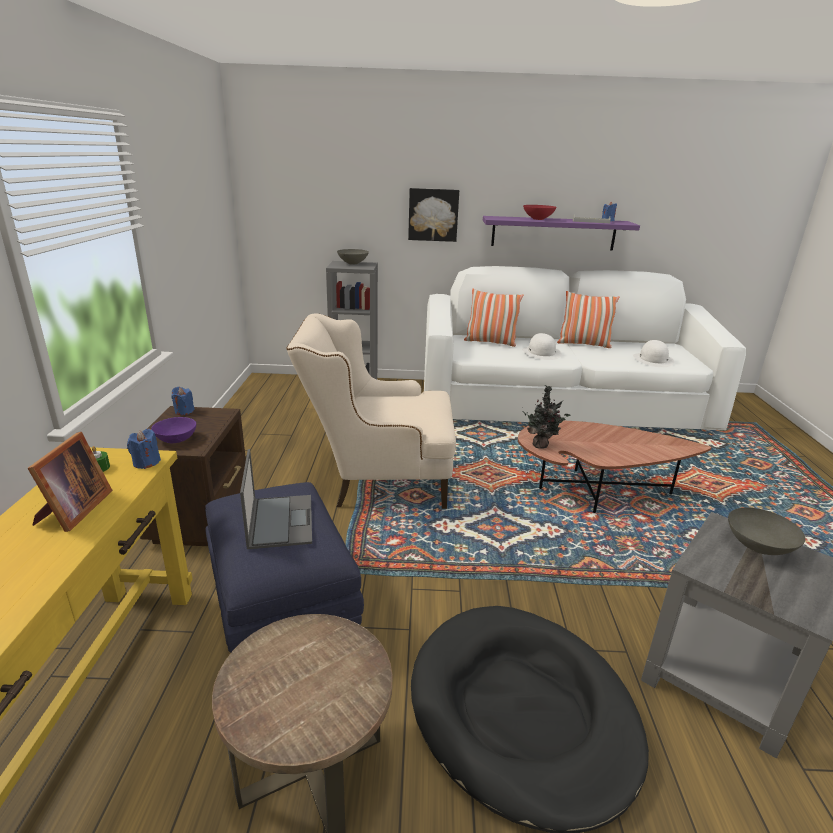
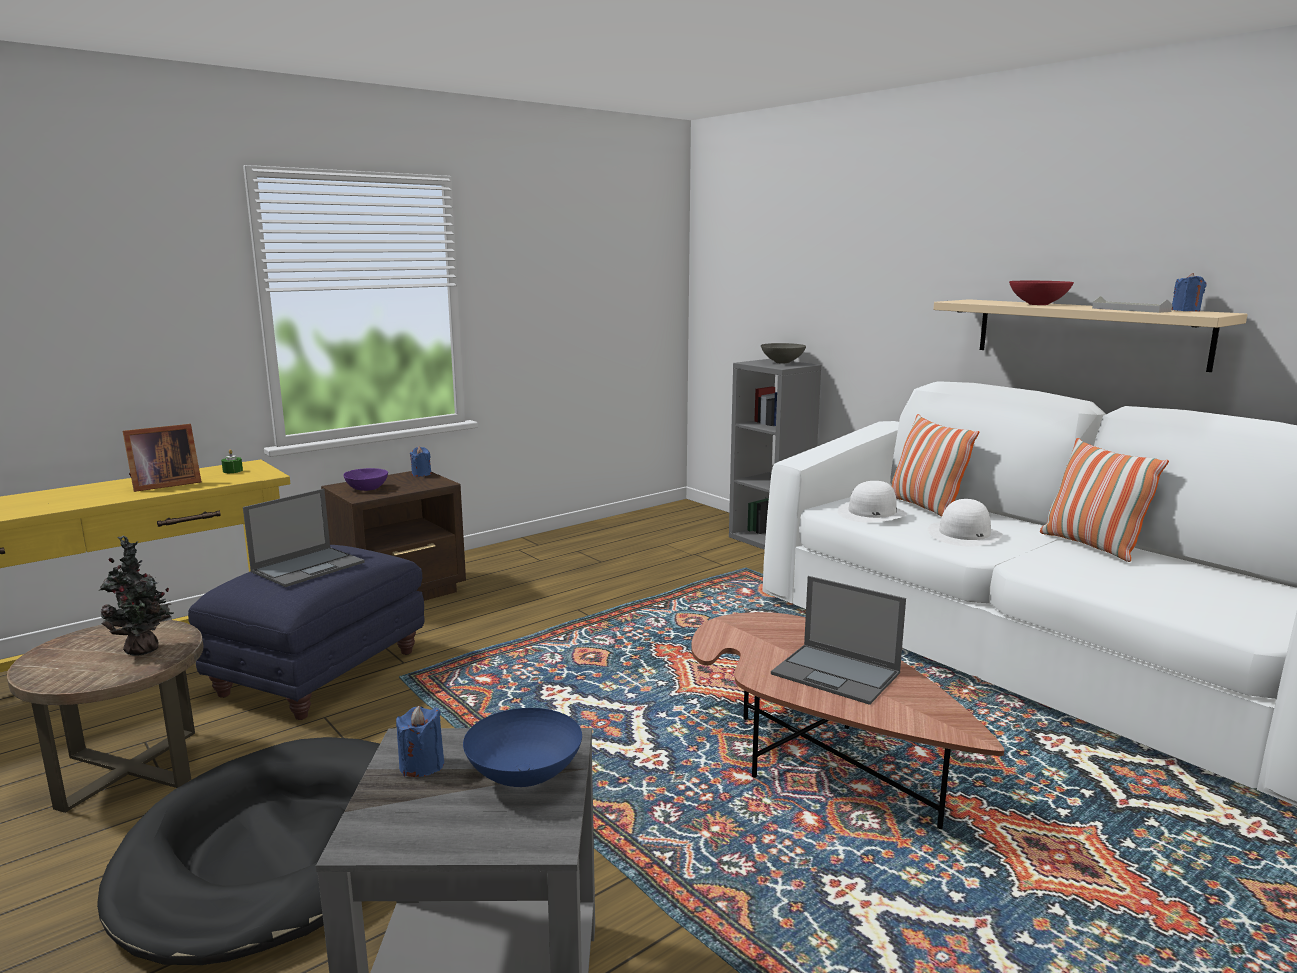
camera: 50 degrees right, 10 degrees down
(146, 462) = (257, 476): blue candle -> blue candle (422, 765)
(377, 480) = (588, 628): beige armchair -> none
(433, 215) = (897, 297): picture -> none
(541, 445) = (723, 634): potted plant -> potted plant (144, 651)
(553, 233) = (1088, 333): purple shelf -> beige shelf
(615, 443) = (837, 674): none -> laptop
(653, 360) = (1174, 598): white hat -> white hat (872, 513)
(758, 547) = (526, 776): grey bowl -> blue bowl

